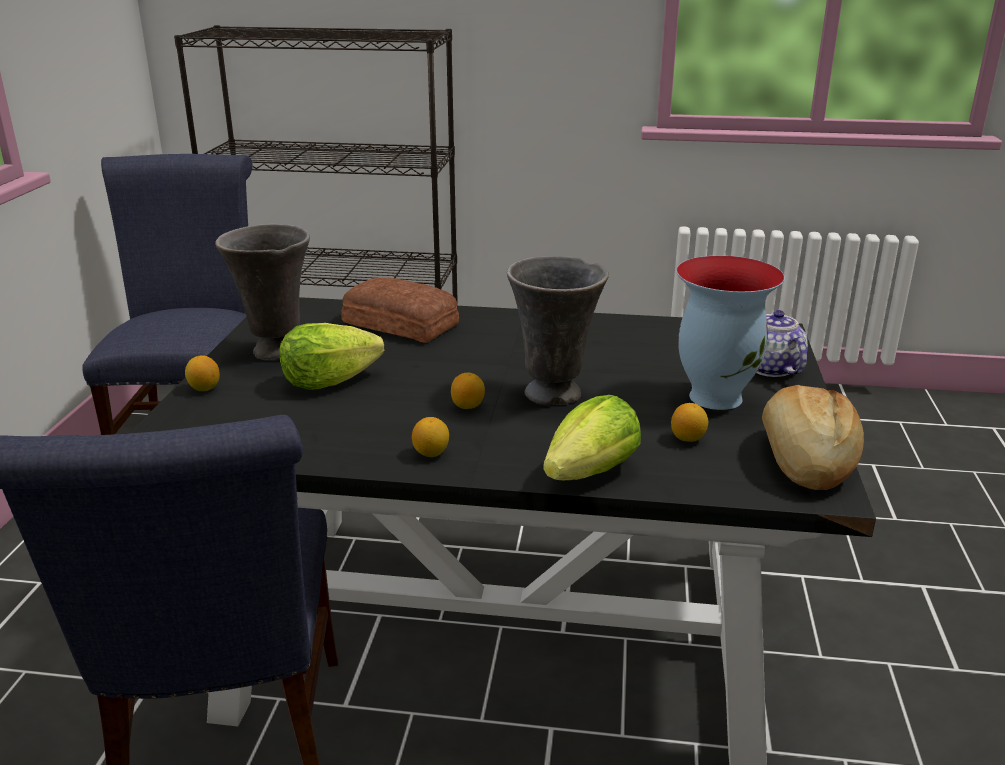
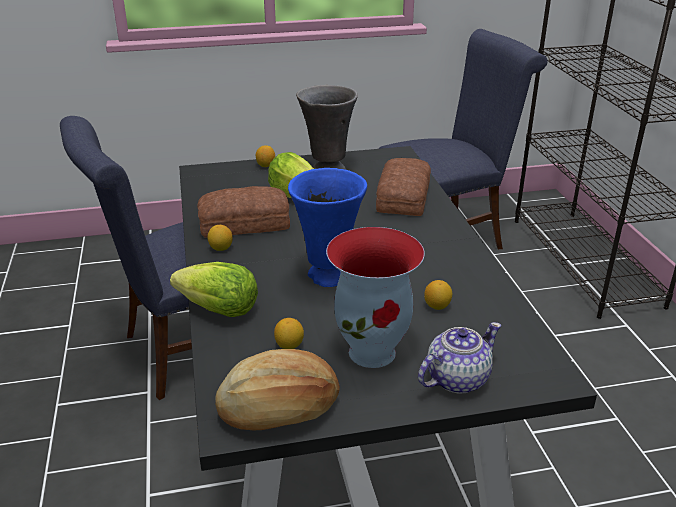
camera: 70 degrees right, 5 degrees up
(375, 427) = (245, 223): none -> bread
(468, 406) = (290, 247): lemon -> lemon (437, 306)
(554, 395) = (328, 276): grey vase -> blue vase

